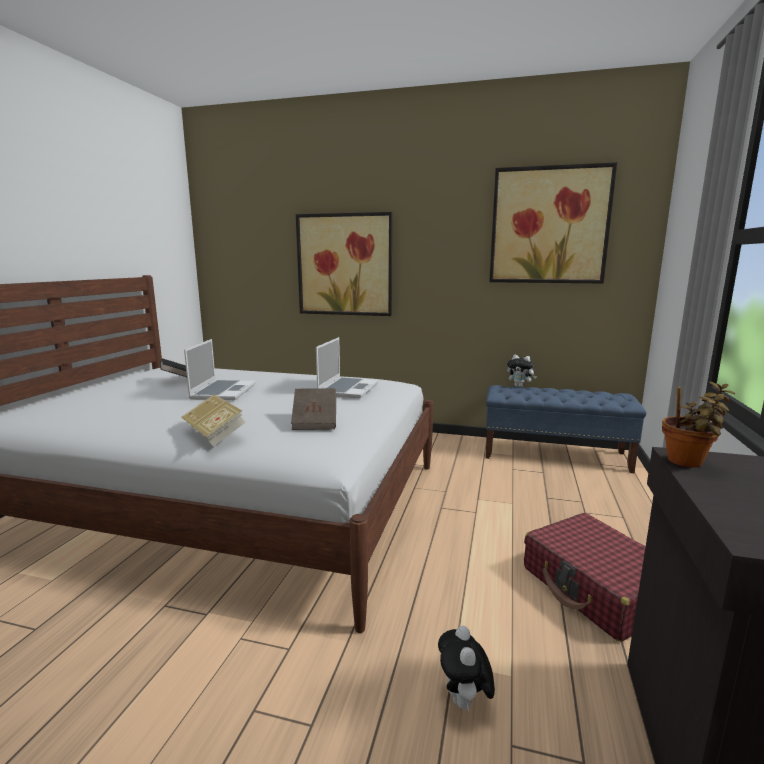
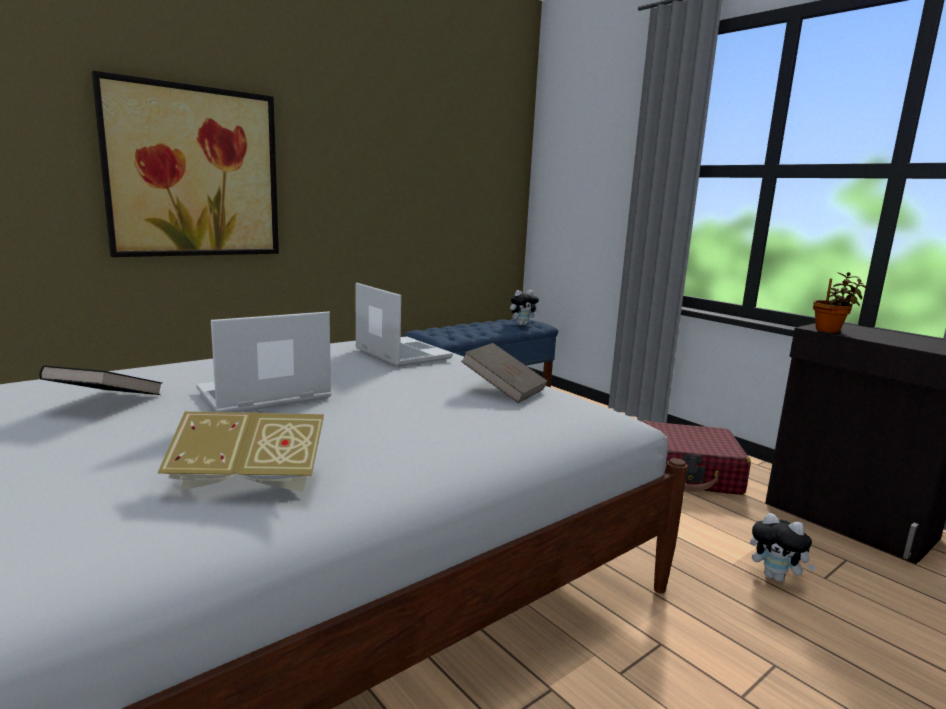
camera: 55 degrees left, 0 degrees up
(215, 434) = (471, 436): book -> book (249, 480)
(223, 391) = (263, 396): laptop -> laptop turned 75 degrees counterclockwise
(520, 386) = (437, 327): plush toy -> plush toy (522, 324)
(549, 226) = (448, 142): picture -> none

